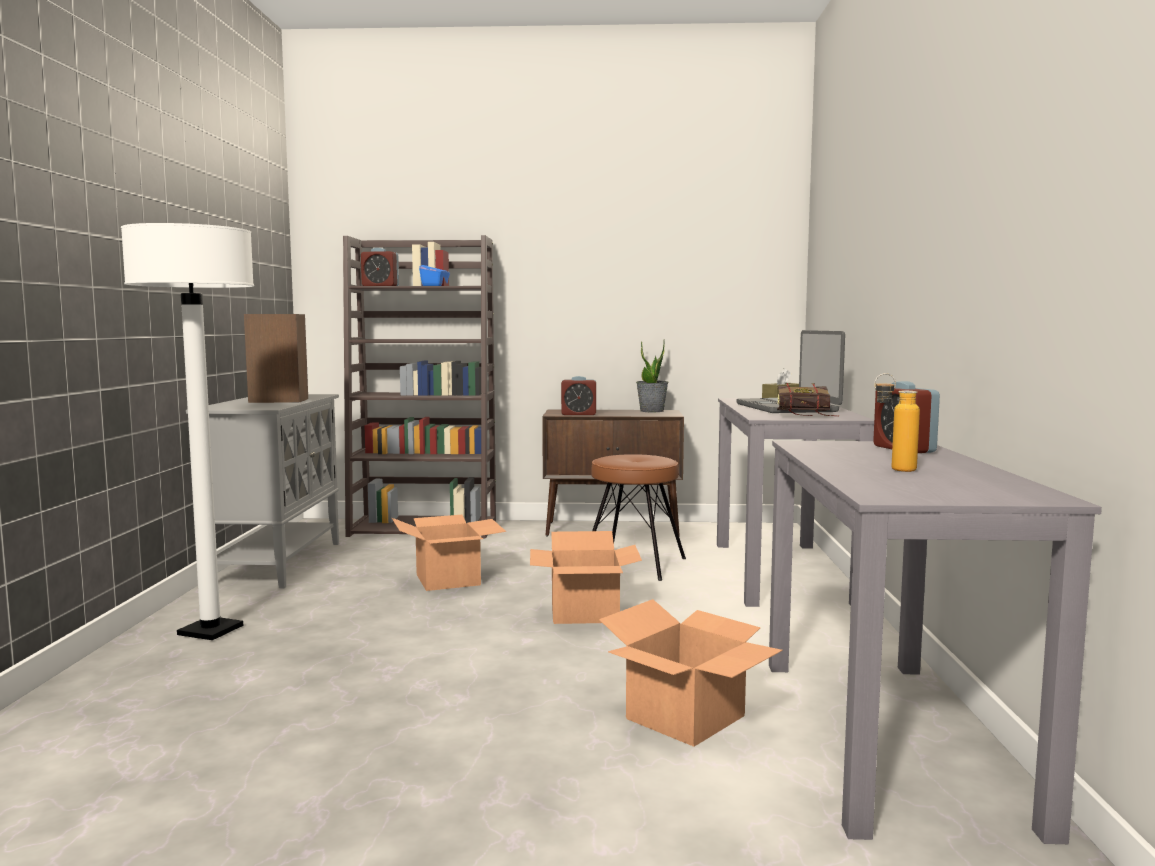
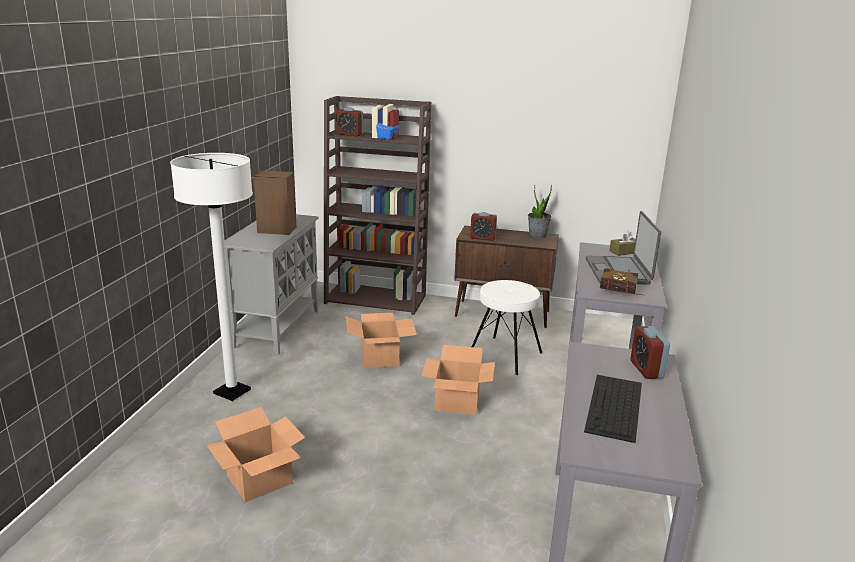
camera: 10 degrees right, 15 degrees up
(633, 564) = (504, 355): brown stool -> white stool
(685, 716) = (488, 506): cardboard box -> cardboard box (260, 479)
(893, 469) = (615, 407): bottle -> keyboard

